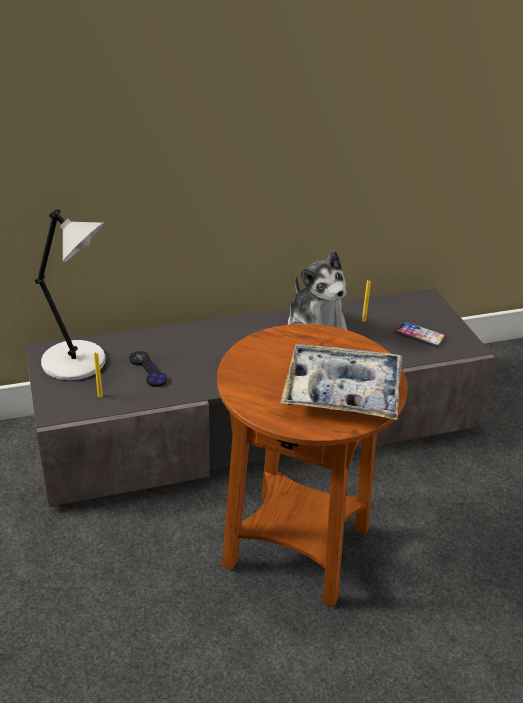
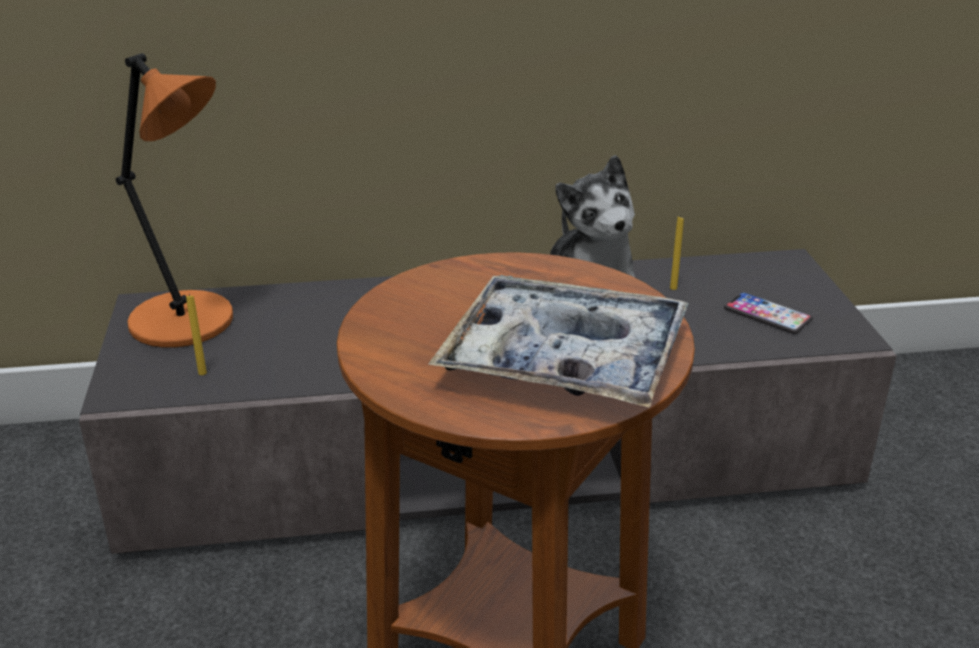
camera: 10 degrees right, 5 degrees down
(77, 362) = (187, 323): grey table lamp -> orange table lamp
(148, 370) = (294, 340): black game controller -> none

